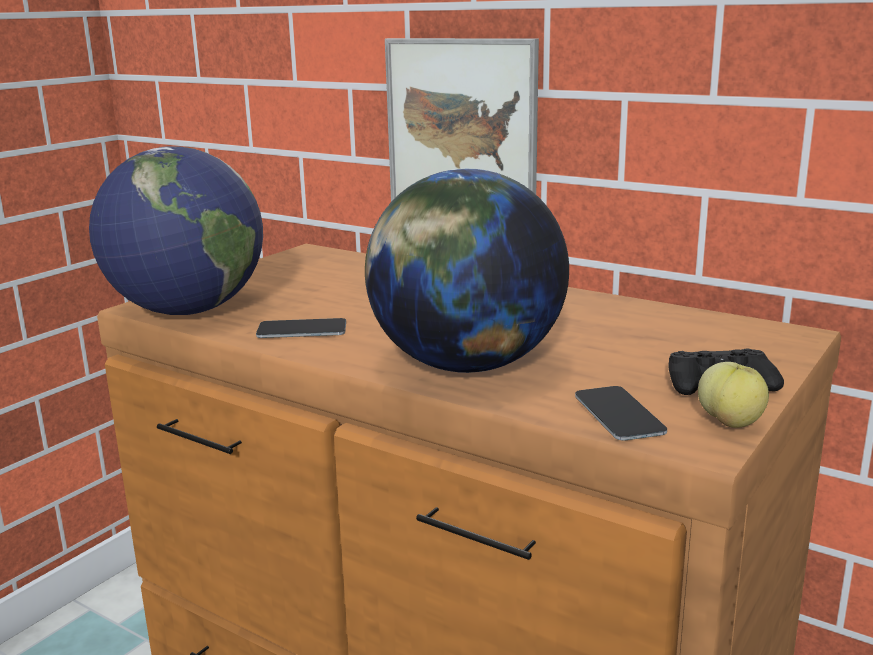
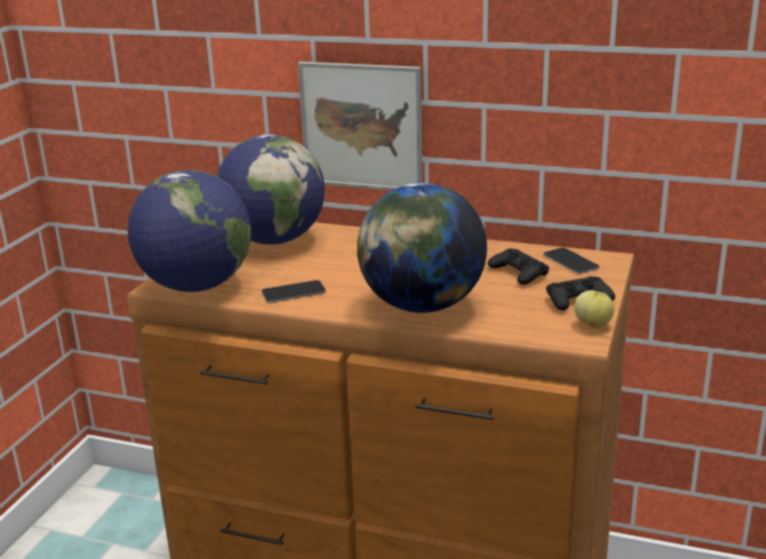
camera: 15 degrees left, 5 degrees up
(330, 272) = (274, 240): none -> globe
(619, 414) = (530, 327): phone -> phone (570, 261)
(640, 338) = (518, 273): none -> black game controller

